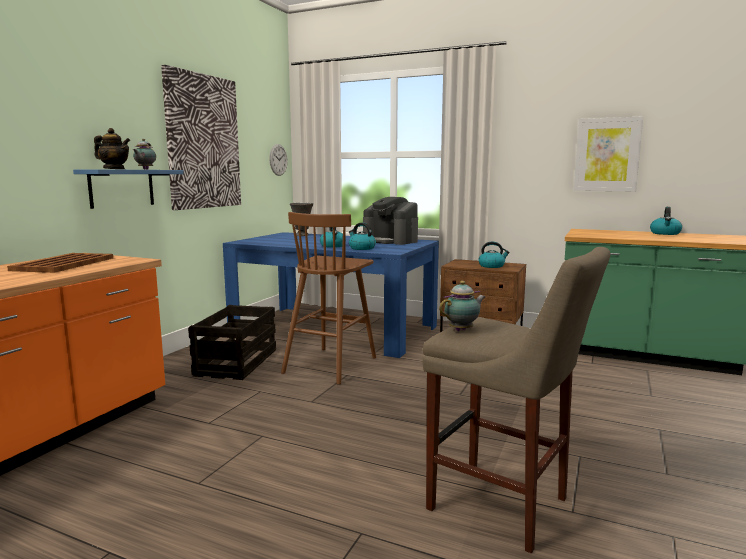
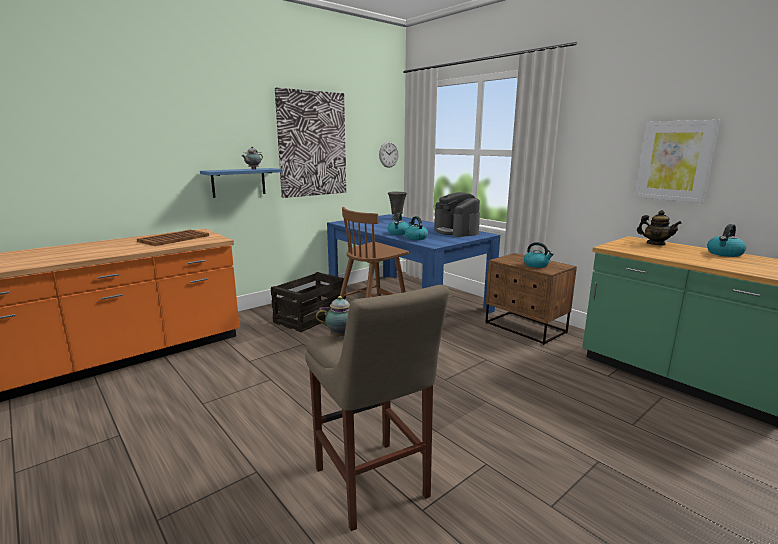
camera: 25 degrees right, 5 degrees up
(114, 169) = (227, 170): teapot -> teapot (655, 244)

